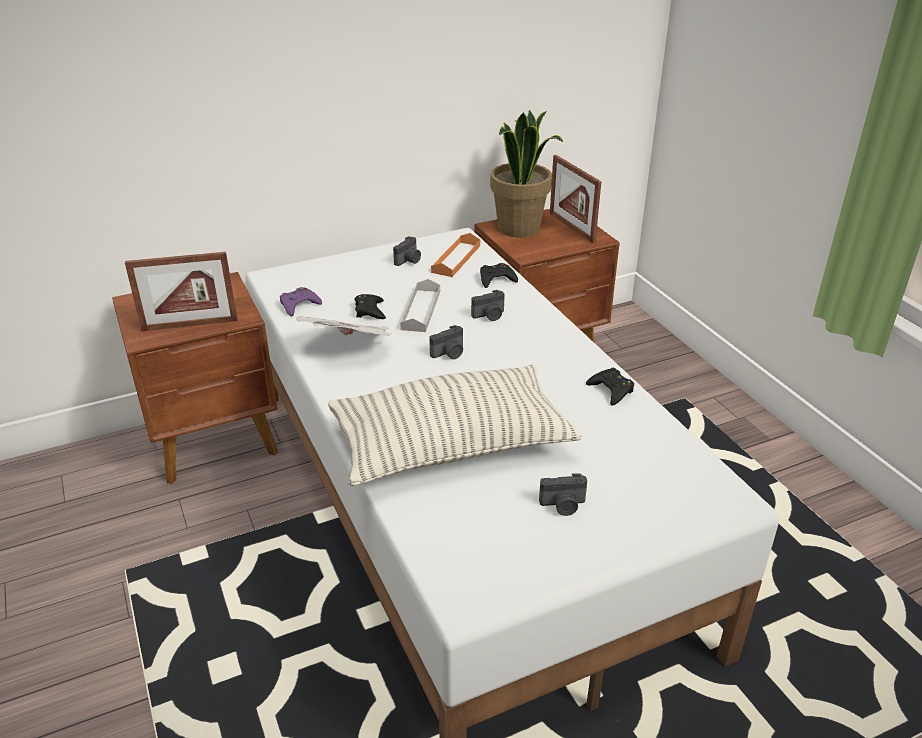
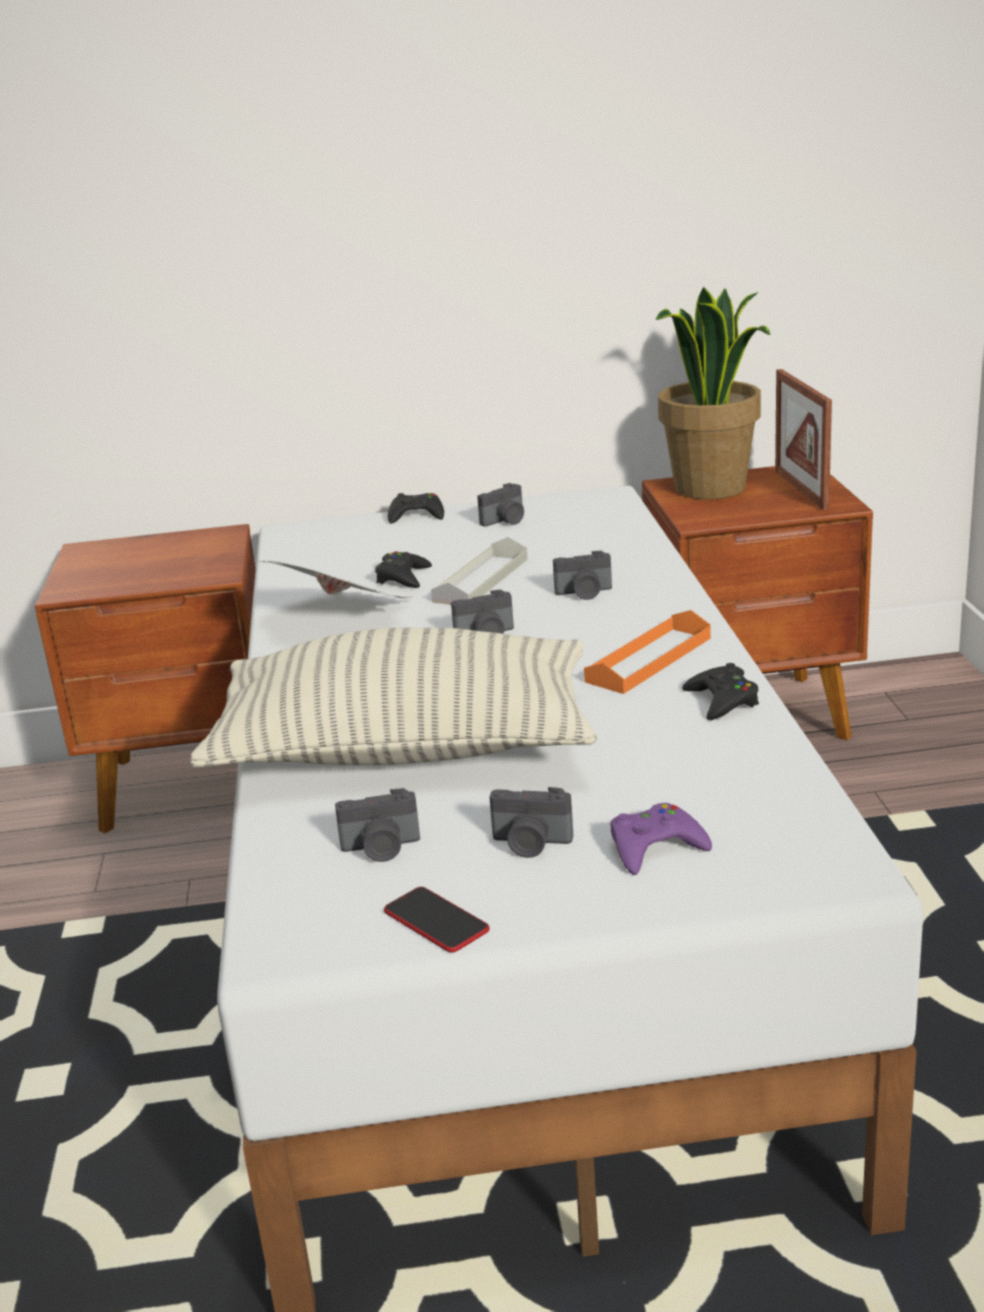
camera: 20 degrees right, 10 degrees down
(190, 325) = (139, 579): picture frame -> none
(299, 305) = (305, 565): purple game controller -> purple game controller (655, 847)
(456, 259) = (581, 521): orange tray -> orange tray (649, 659)
(480, 521) = (381, 848): none -> camera
(496, 279) = (628, 549): black game controller -> black game controller (416, 515)
(541, 568) = (436, 921): none -> phone

